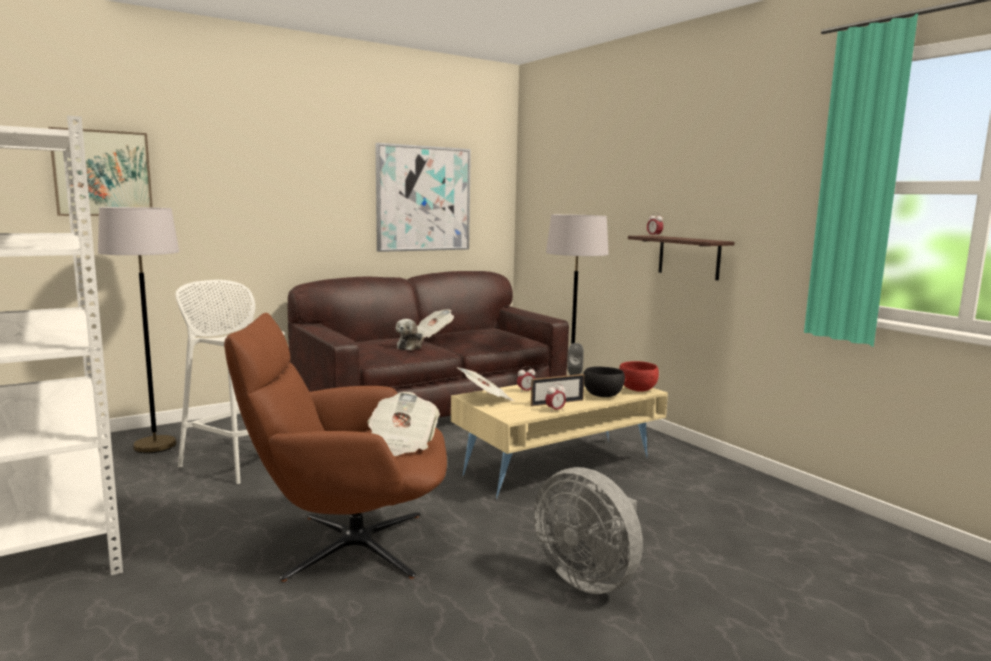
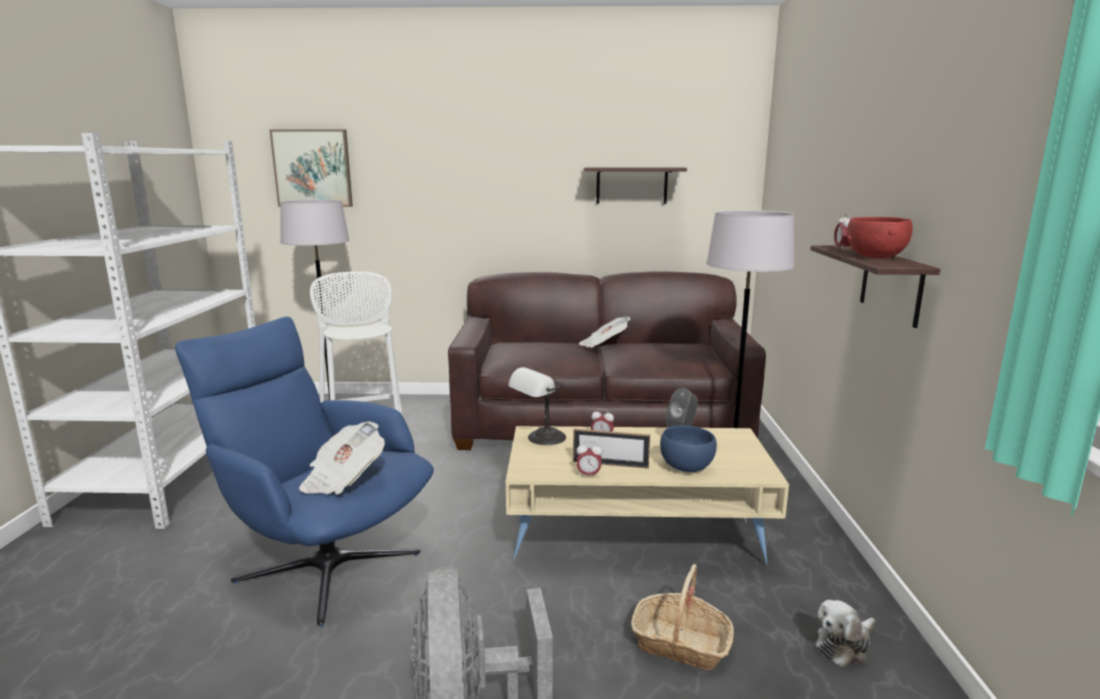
camera: 35 degrees right, 5 degrees up
(350, 545) = (325, 565): brown armchair -> blue armchair
(410, 346) = (555, 356): plush toy -> plush toy (844, 645)
(423, 199) = (631, 185): picture -> shelf
(486, 399) = (541, 439): newspaper -> table lamp
(602, 395) = (686, 467): black bowl -> blue bowl
(637, 389) = (750, 469): red bowl -> red bowl (876, 257)
(654, 507) = (681, 643): none -> basket

